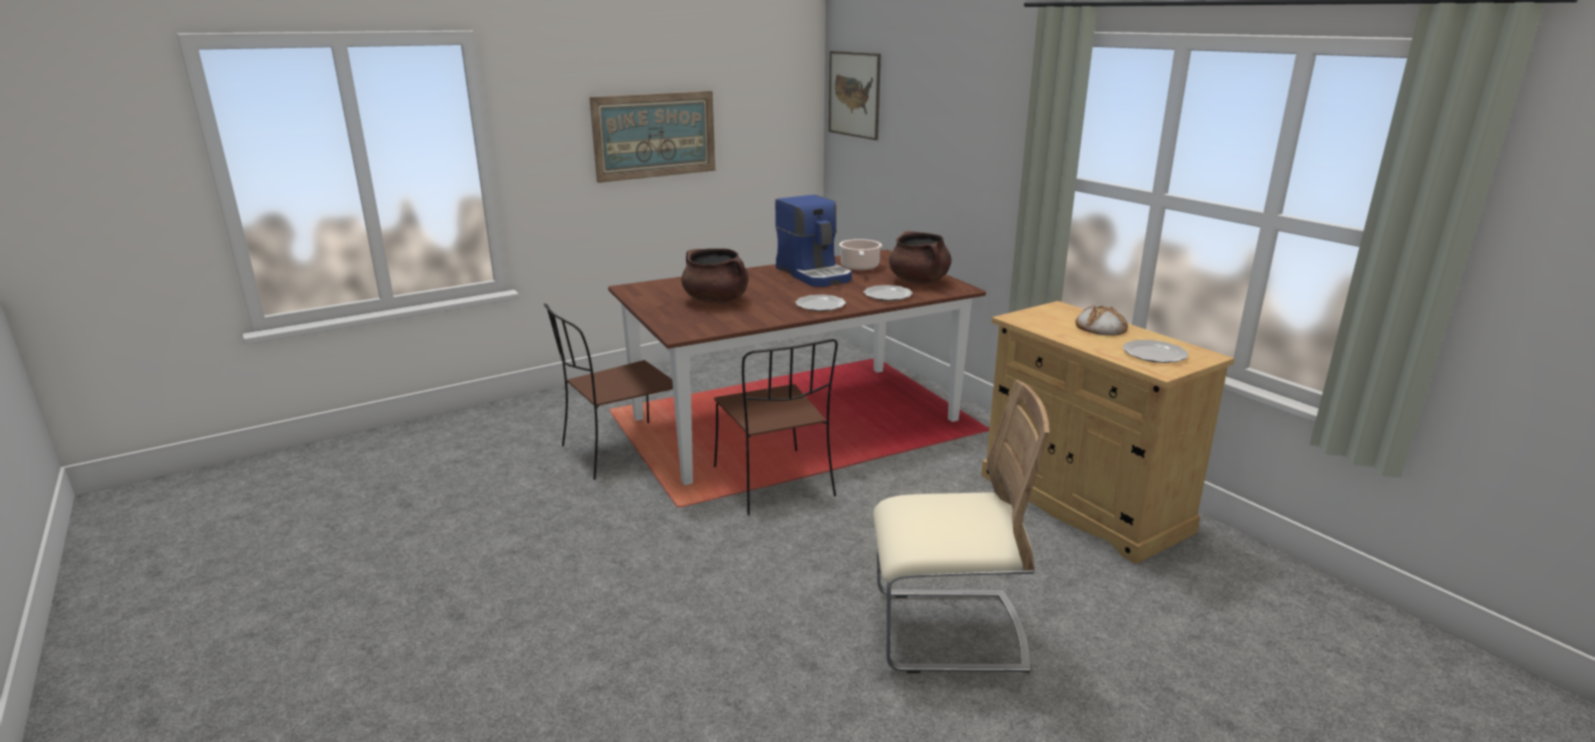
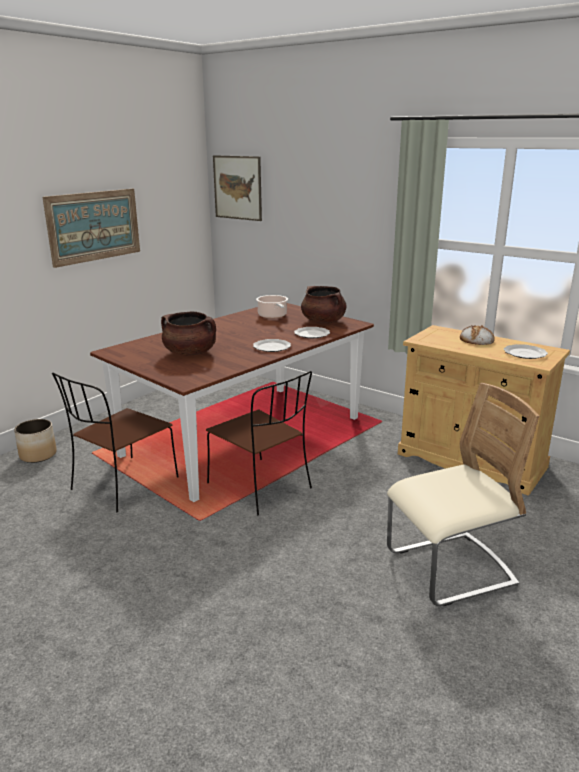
camera: 20 degrees left, 0 degrees up
(553, 402) = (38, 455): none -> planter
(814, 274) = (245, 324): coffee machine -> none

